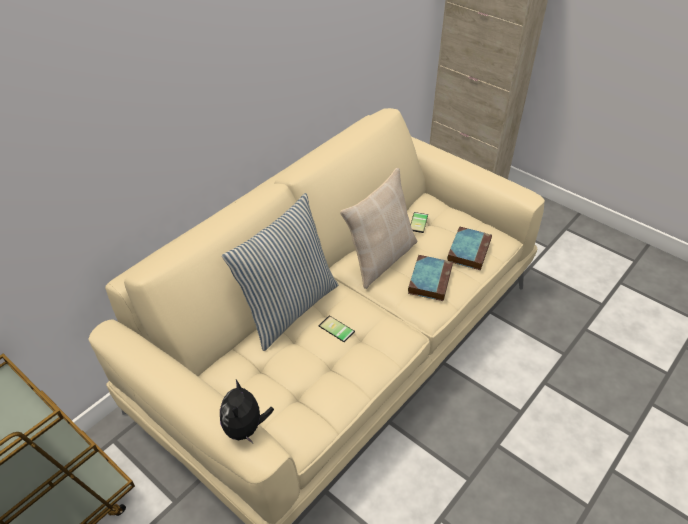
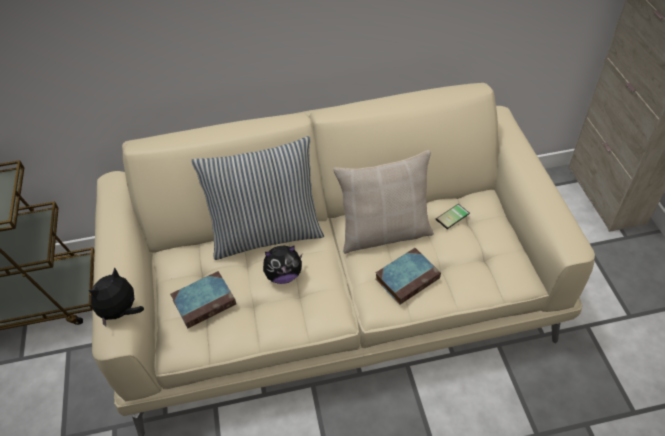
camera: 40 degrees right, 5 degrees up
(335, 330) = (284, 275): phone -> plush toy
(468, 250) = (475, 270): book -> book (205, 301)

